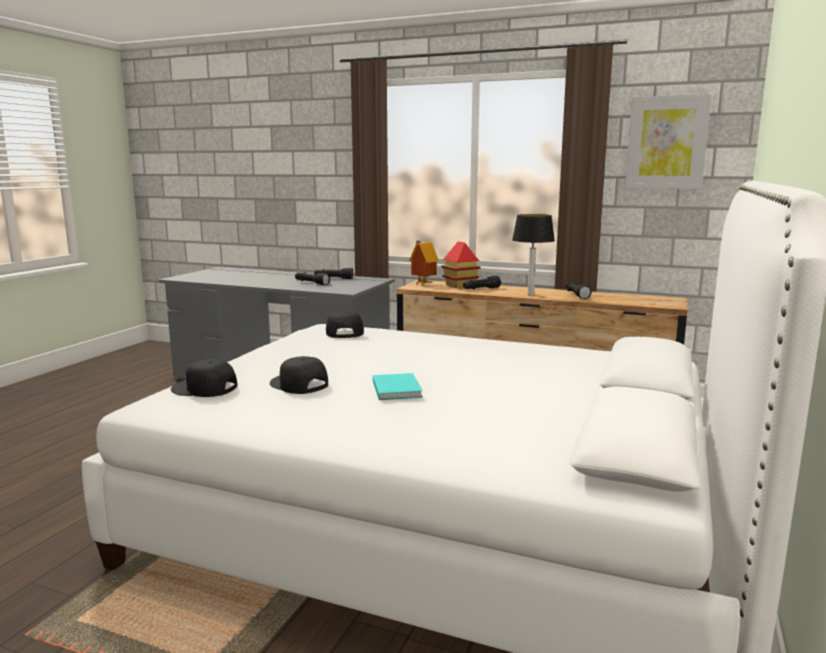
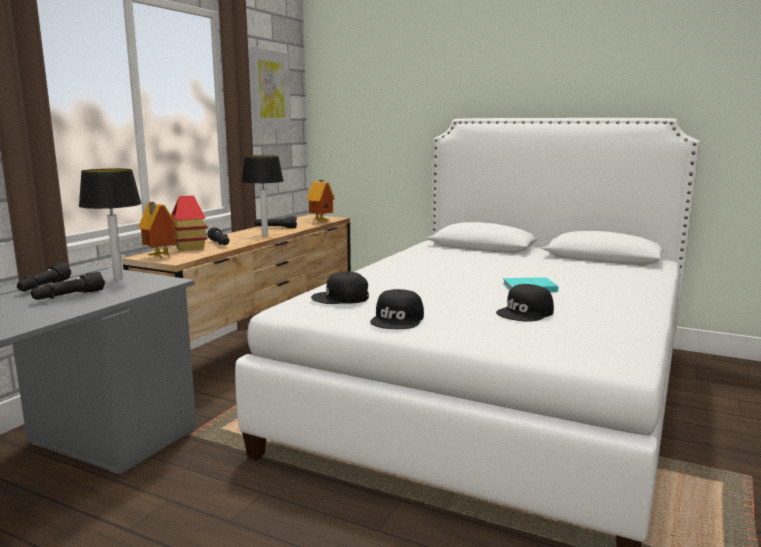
camera: 85 degrees left, 0 degrees up
(204, 388) = (556, 342): black cap -> black cap (398, 319)
(355, 284) = (118, 278): none -> table lamp
(639, 303) = (321, 221): none -> toy house

